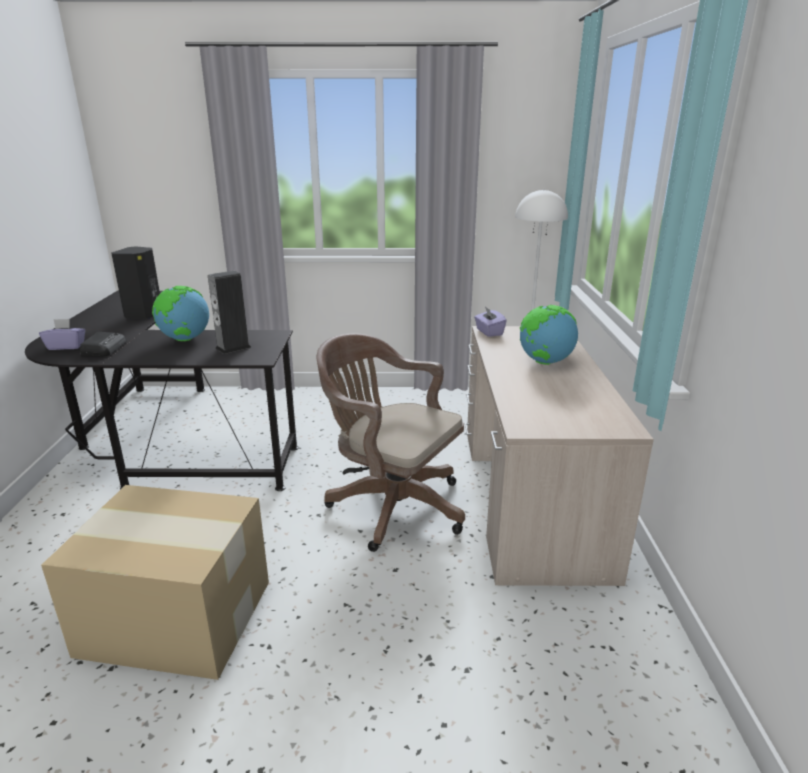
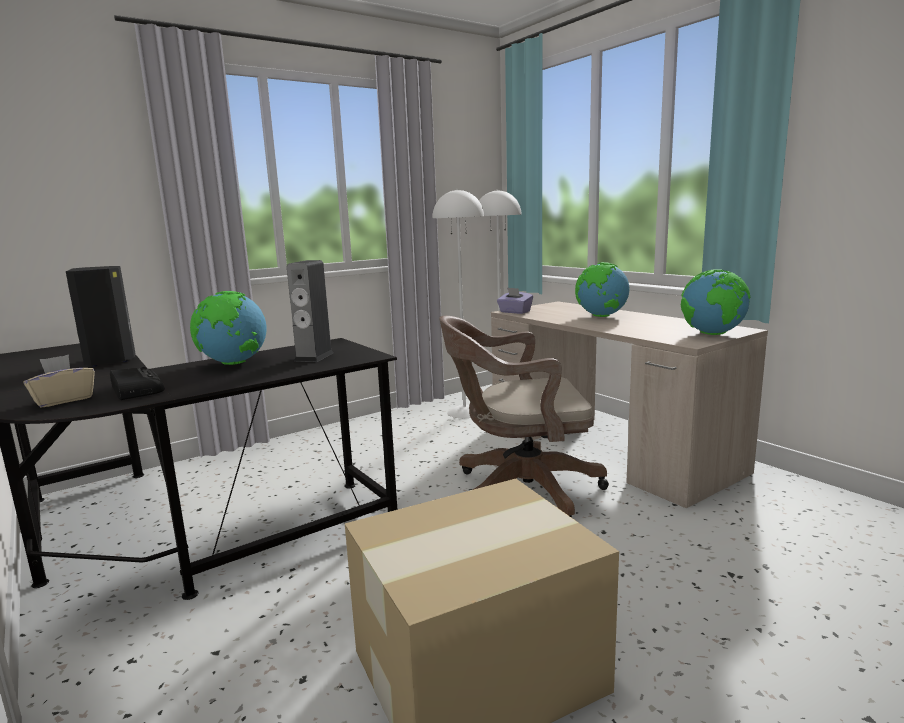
camera: 35 degrees left, 10 degrees down
(66, 346) = (63, 400): purple tissue box -> beige tissue box
(466, 410) = (464, 412): none -> white floor lamp
(576, 424) = (713, 334): none -> globe

